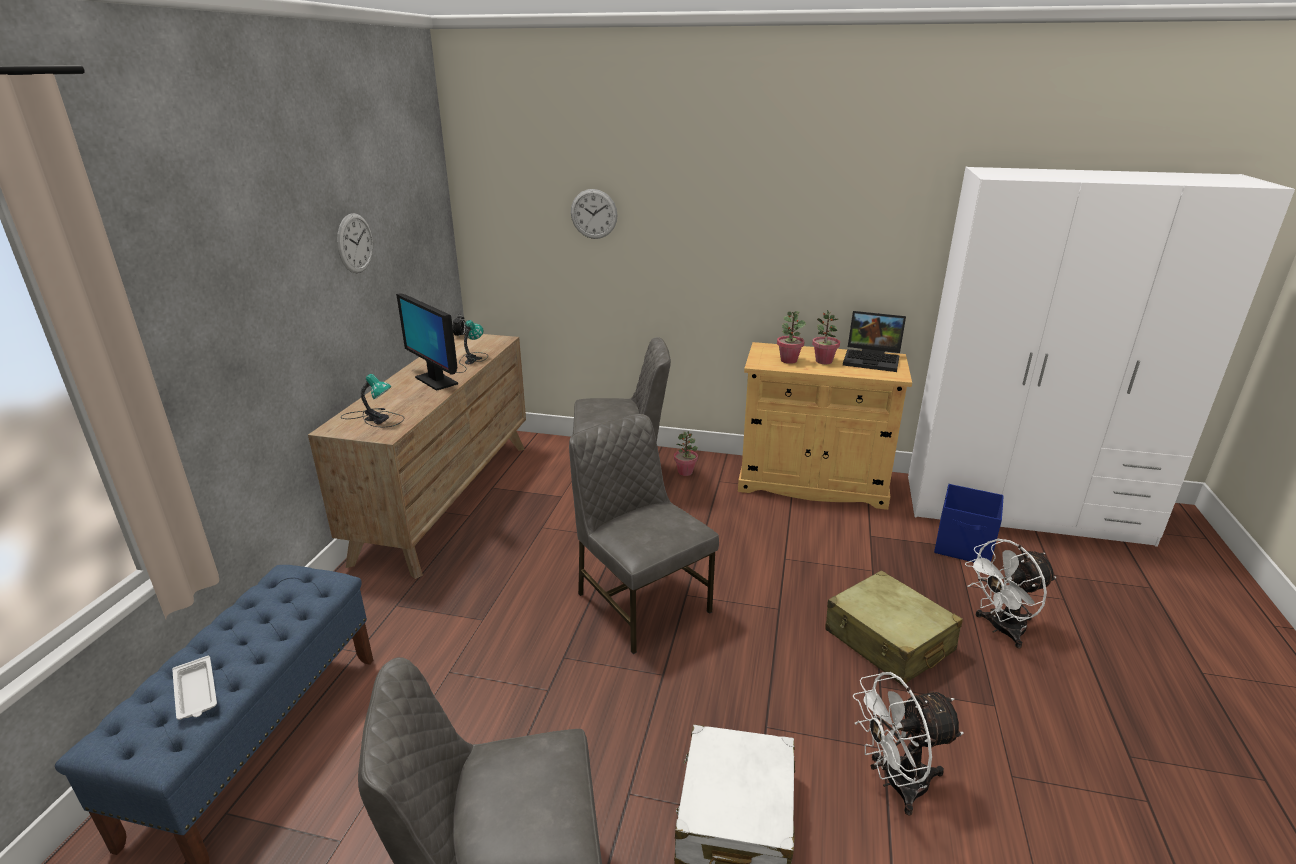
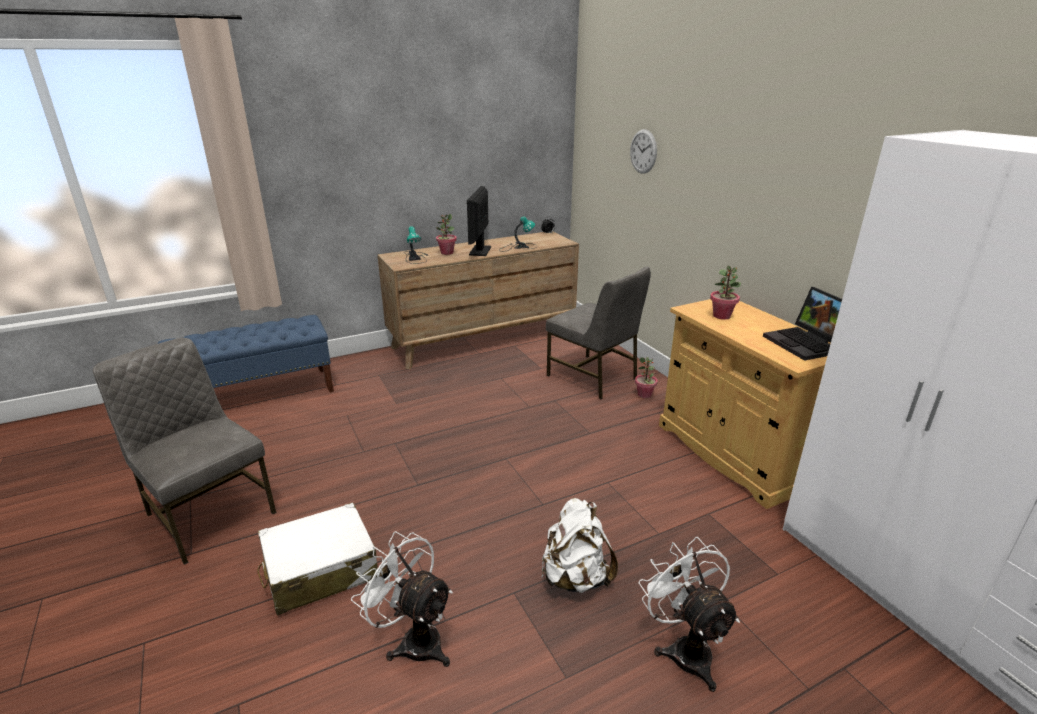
camera: 50 degrees right, 0 degrees up
(196, 693) = (209, 342): white tray -> none
(355, 243) = (452, 144): wall clock -> none
(641, 602) = (476, 445): grey chair -> none
(823, 361) = (752, 327): potted plant -> potted plant (447, 253)
(888, 641) = (575, 577): beige suitcase -> white backpack
(964, 547) = (785, 579): blue storage box -> none
(1000, 629) = (684, 648): white fan -> white fan turned 45 degrees clockwise

